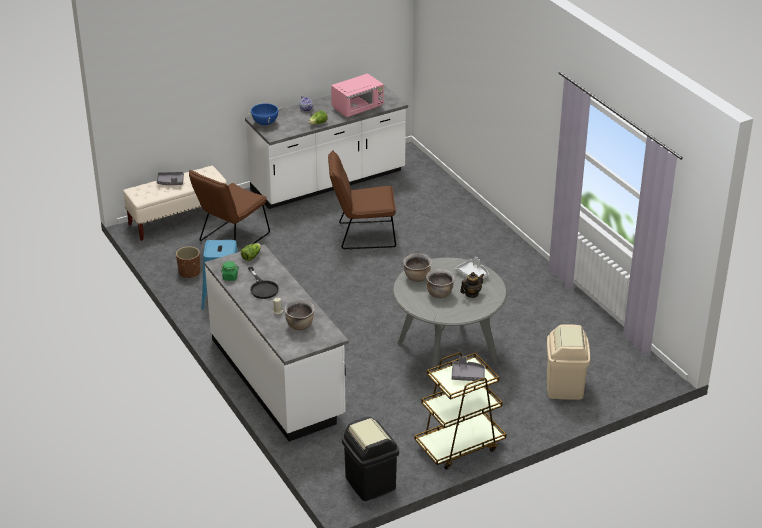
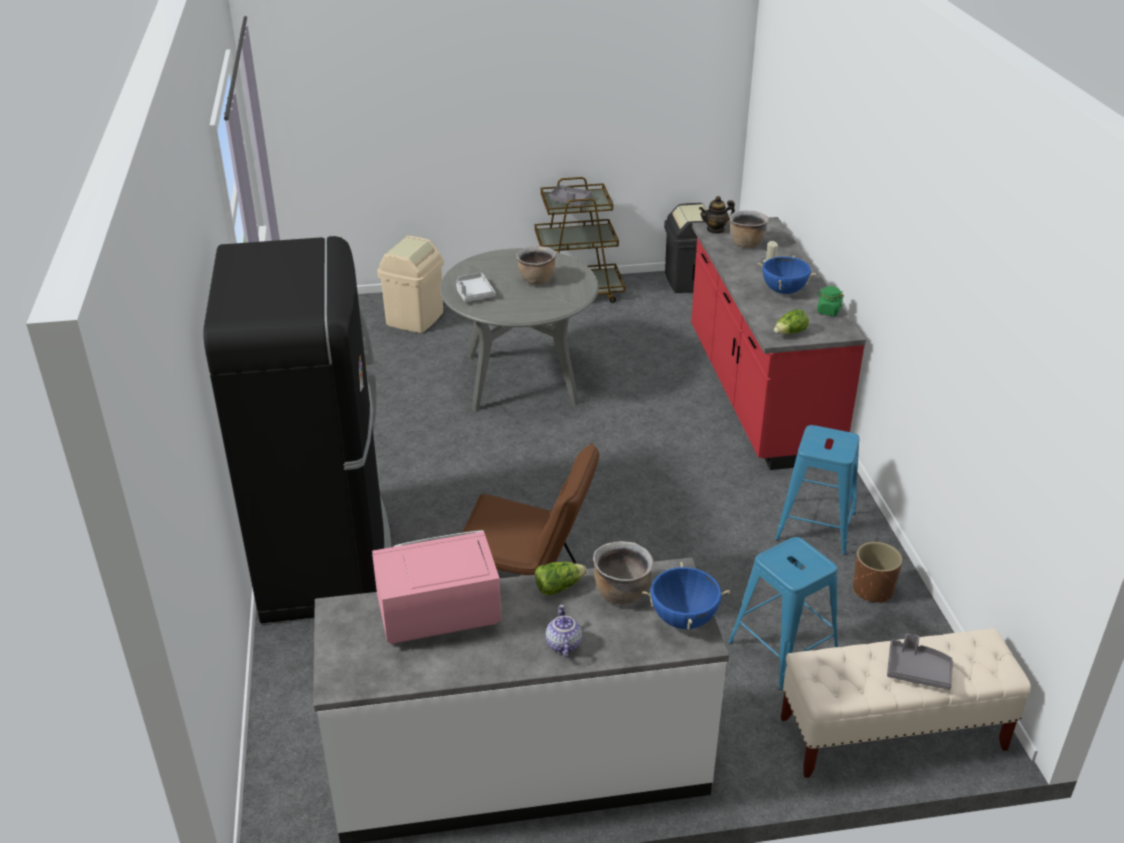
camera: 160 degrees left, 0 degrees up
(231, 239) = (782, 649): brown chair -> blue stool
(262, 288) = (783, 291): black frying pan -> blue cooking pot
(278, 378) = (758, 394): white counter -> red counter
(417, 278) = (551, 303): brown cooking pot -> brown cooking pot (621, 592)
(471, 294) = (496, 273): teapot -> teapot (715, 229)
(473, 230) = (326, 556): none -> black fridge

